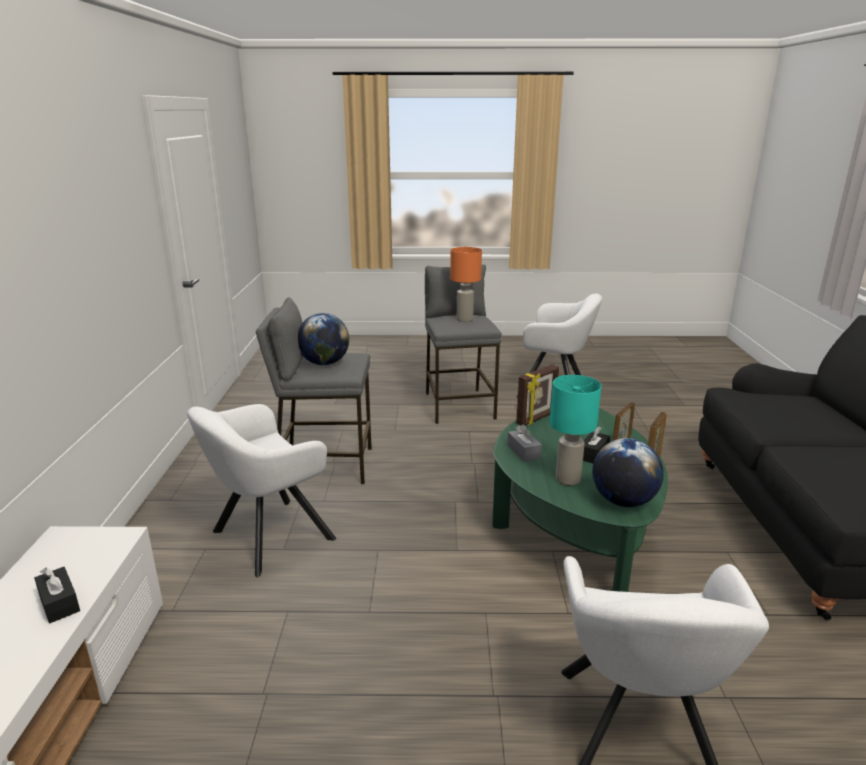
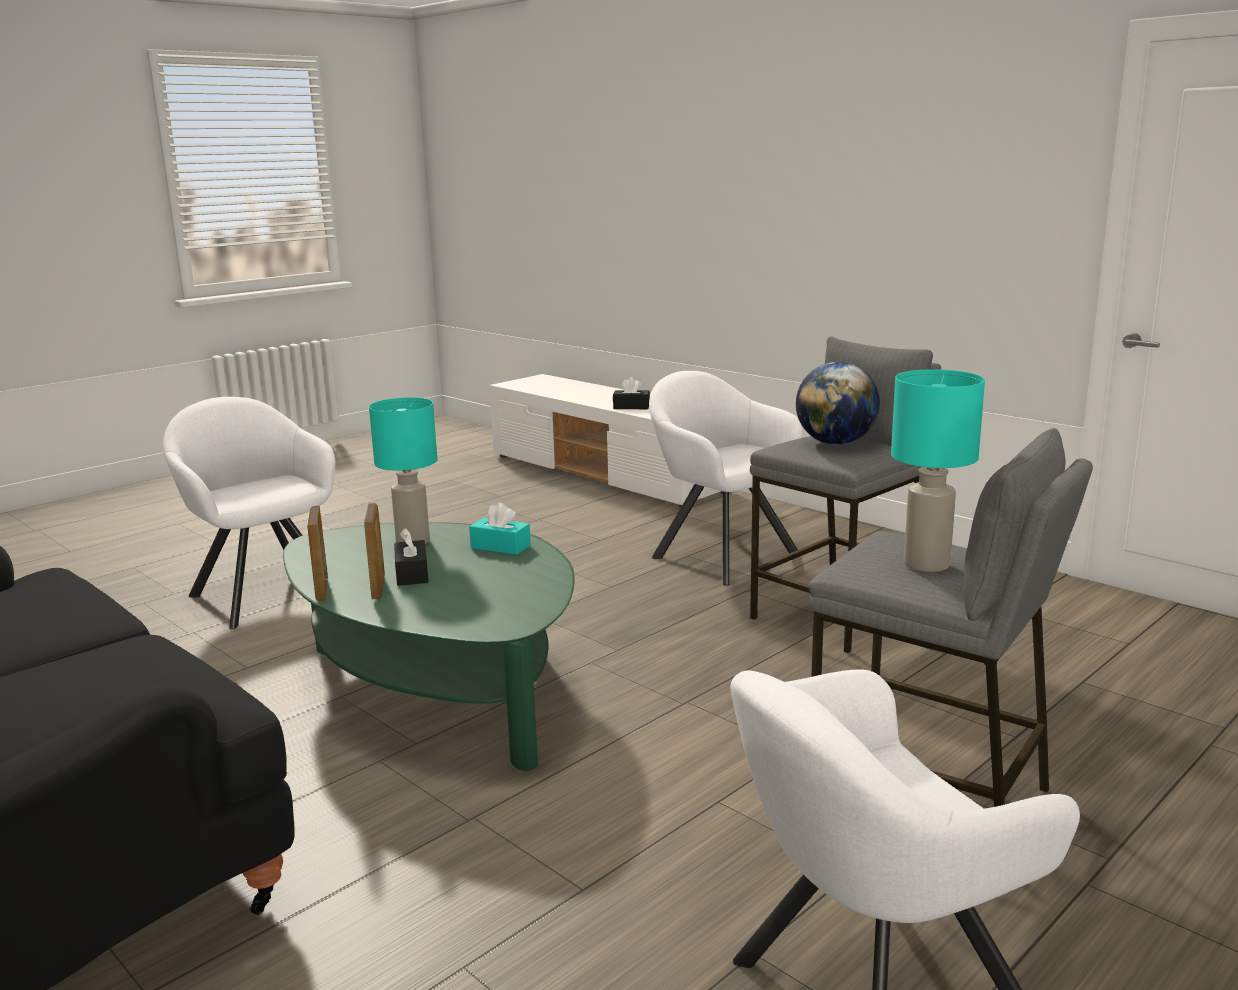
camera: 135 degrees right, 5 degrees down
(266, 537) = (720, 554): white armchair -> white armchair turned 45 degrees counterclockwise
(464, 319) = (927, 564): orange table lamp -> turquoise table lamp
(523, 452) = (500, 546): grey tissue box -> turquoise tissue box
(536, 418) = (548, 586): picture frame -> none
(623, 501) = (331, 546): globe -> none

